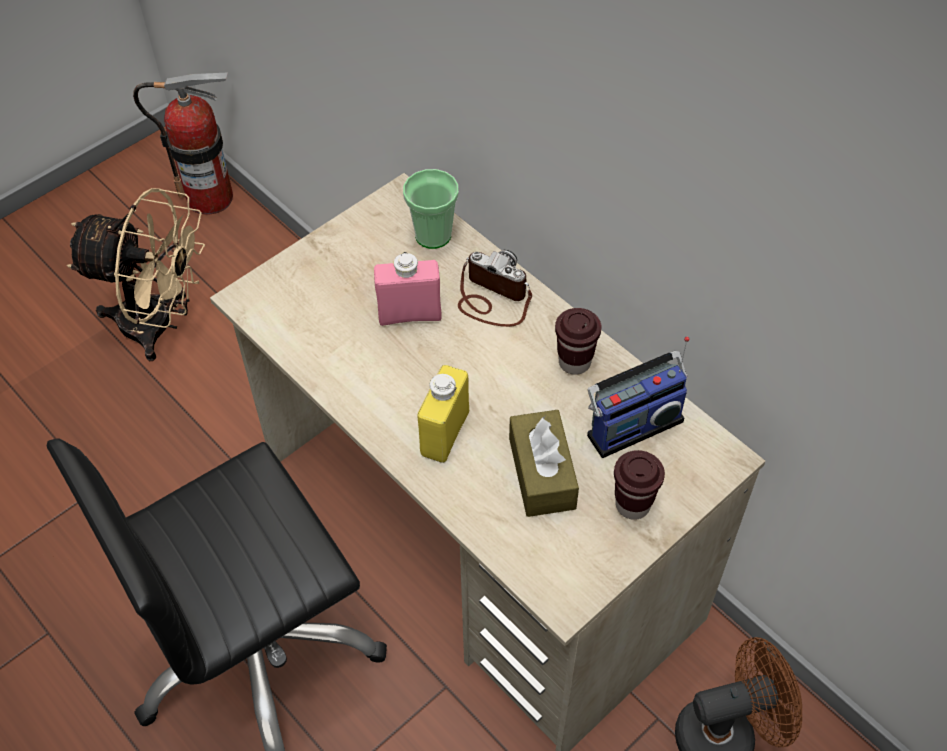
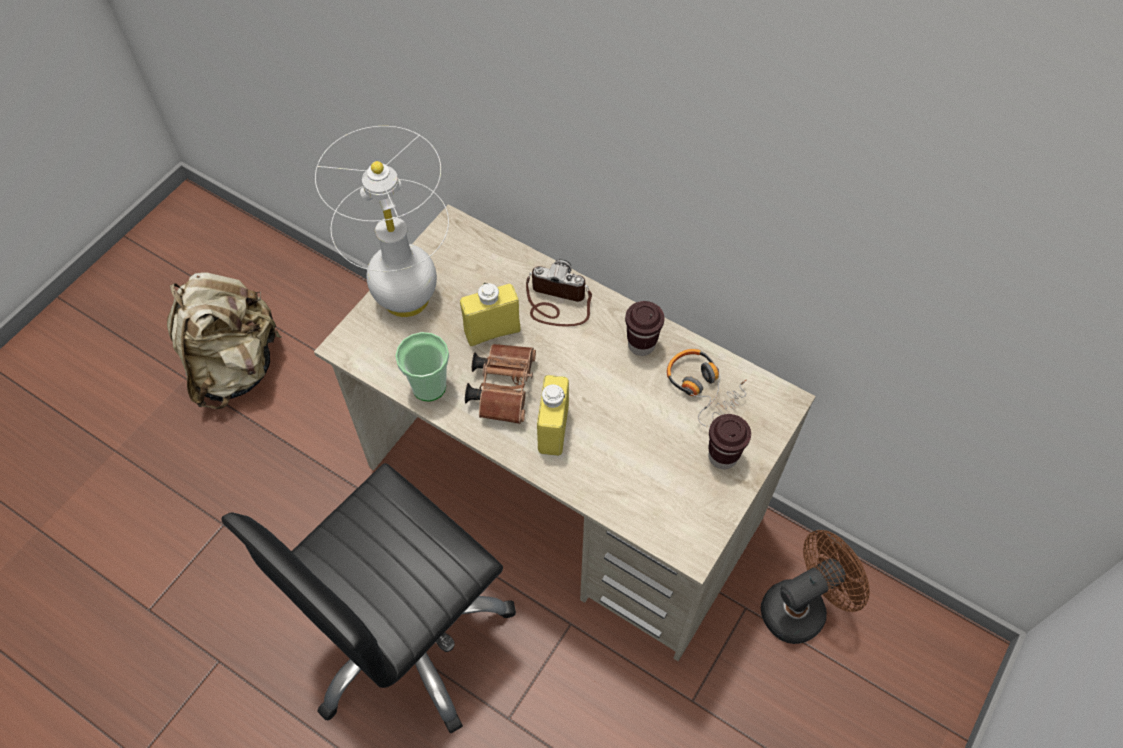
camera: 15 degrees left, 5 degrees up
(161, 325) = (235, 366): beige fan -> beige backpack
(210, 197) = (244, 241): fire extinguisher -> none
(326, 262) = (406, 299): none -> white table lamp
(403, 376) = (503, 387): none -> brown binoculars
(410, 314) = (492, 331): pink bottle -> yellow bottle
(433, 235) = (490, 256): cup -> cup (429, 386)
(542, 473) = (642, 446): brown tissue box -> none
(632, 424) = (702, 388): radio -> headphones

